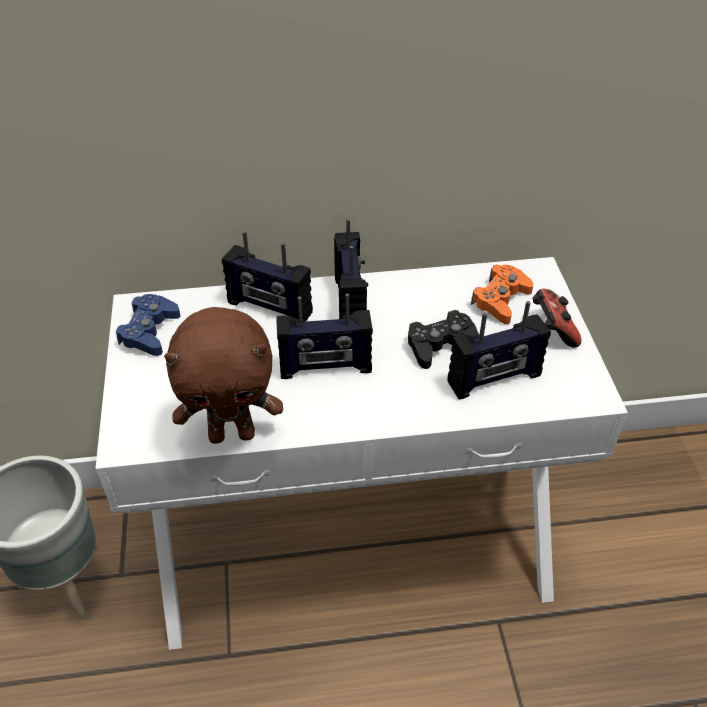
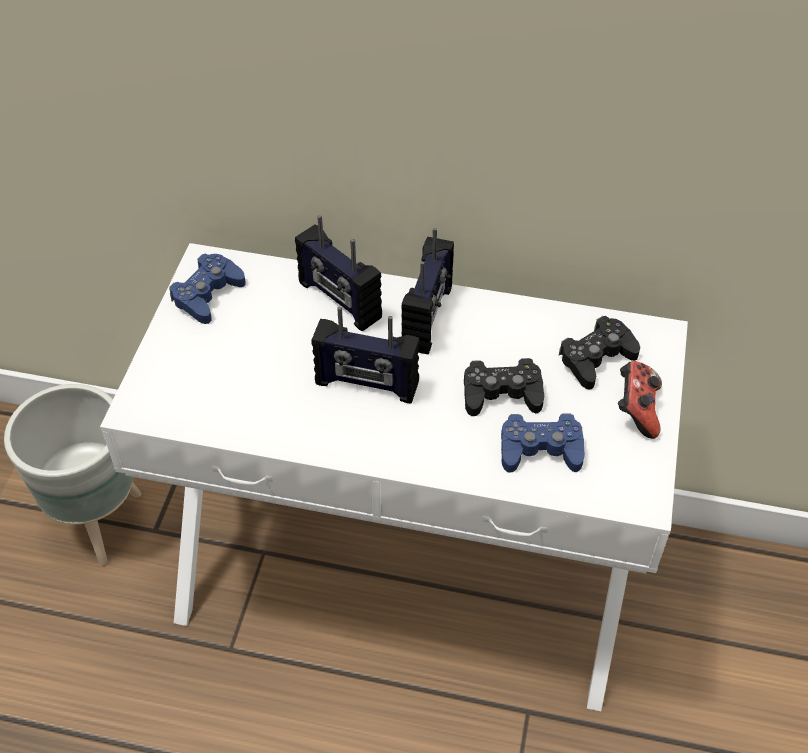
camera: 20 degrees right, 5 degrees up
(232, 434) = (242, 429): brown plush toy -> none
(494, 379) = (540, 449): radio -> blue game controller
(500, 300) = (596, 358): orange game controller -> black game controller

